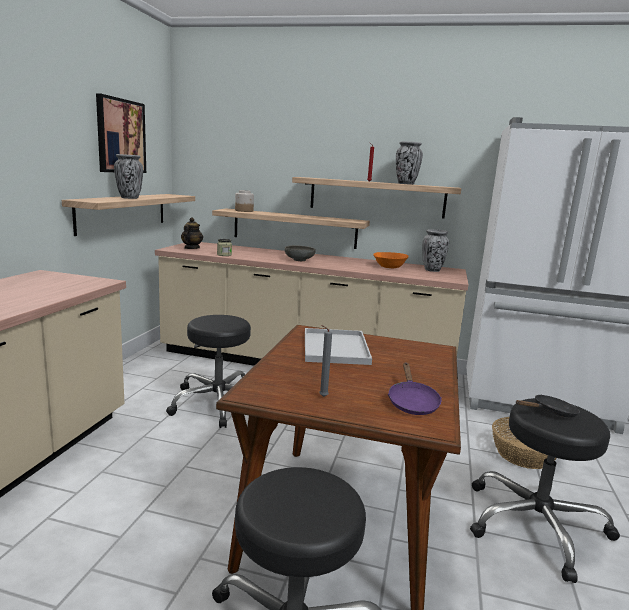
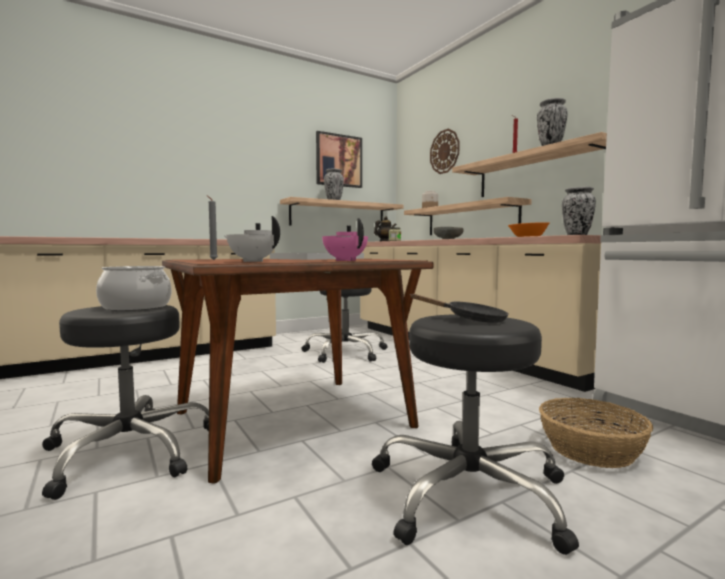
camera: 45 degrees right, 10 degrees down
(258, 144) = (444, 151): none -> wall clock
(299, 490) = (135, 307): none -> cooking pot
(412, 402) = (252, 261): purple frying pan -> white teapot
(430, 368) = (345, 260): none -> pink teapot

